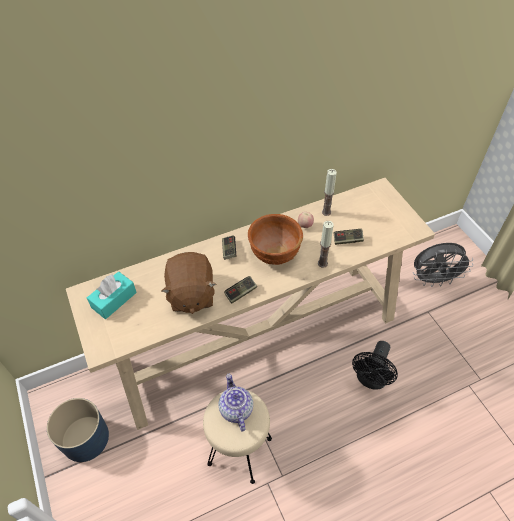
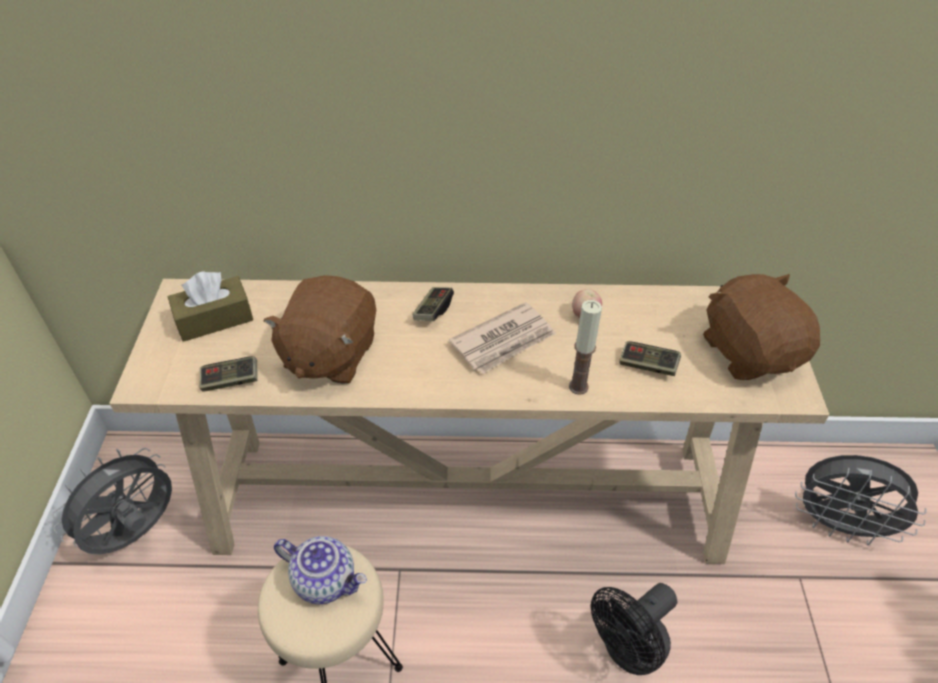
camera: 25 degrees right, 5 degrees down
(85, 439) = (137, 534): blue planter -> grey fan
(114, 300) = (214, 319): turquoise tissue box -> brown tissue box
(235, 409) = (326, 580): teapot -> teapot turned 105 degrees clockwise
(241, 293) = (409, 381): game controller -> game controller (231, 381)
(274, 253) = (504, 341): brown bowl -> newspaper
(326, 212) = (636, 307): candle -> none
(388, 216) = (750, 351): none -> brown plush toy

